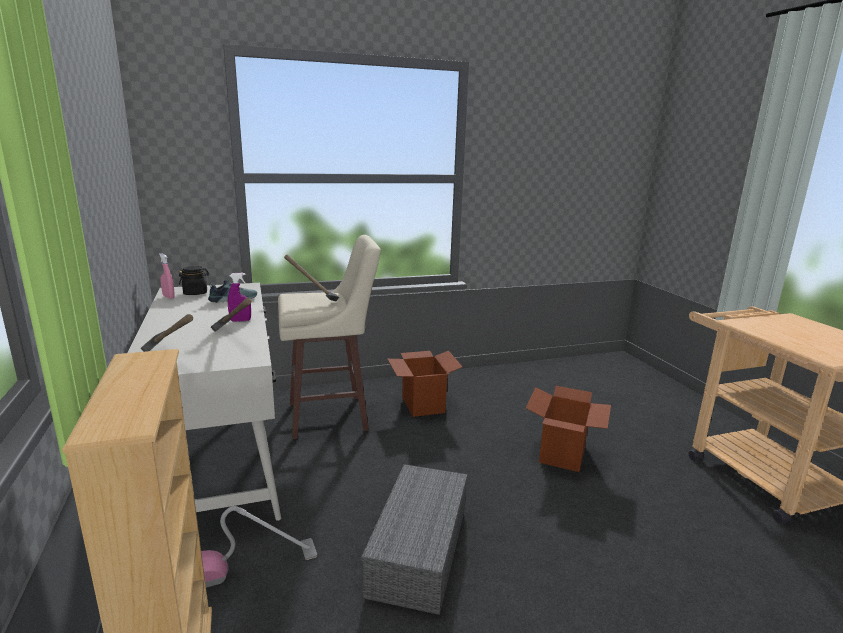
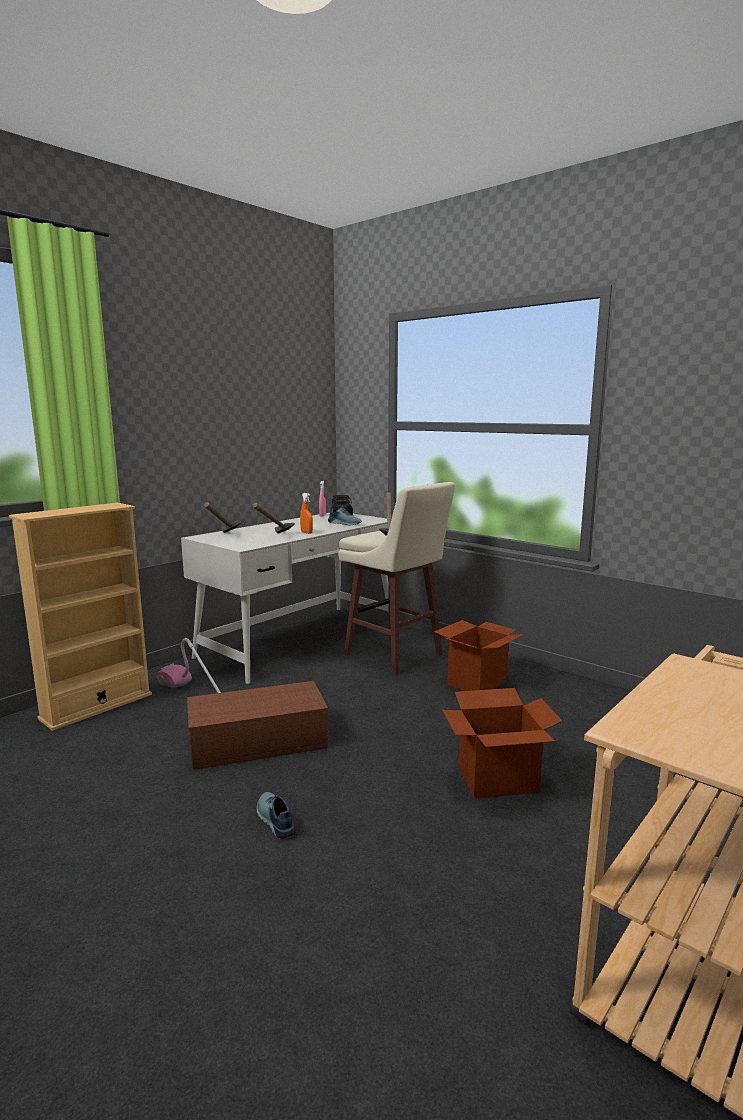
camera: 60 degrees right, 5 degrees down
(240, 320) = (306, 532): purple spray bottle -> orange spray bottle
(420, 552) = (256, 743): grey storage box -> brown storage box
(561, 580) = (274, 820): none -> shoe

